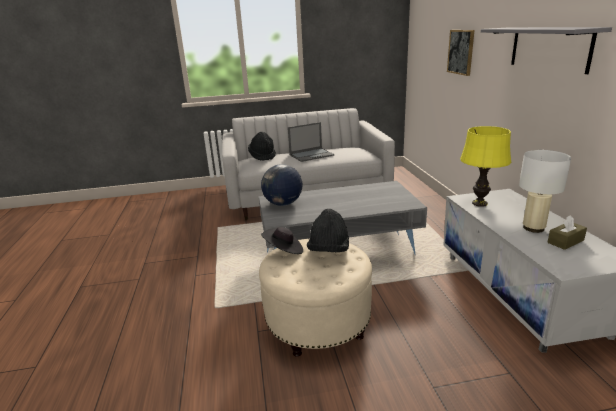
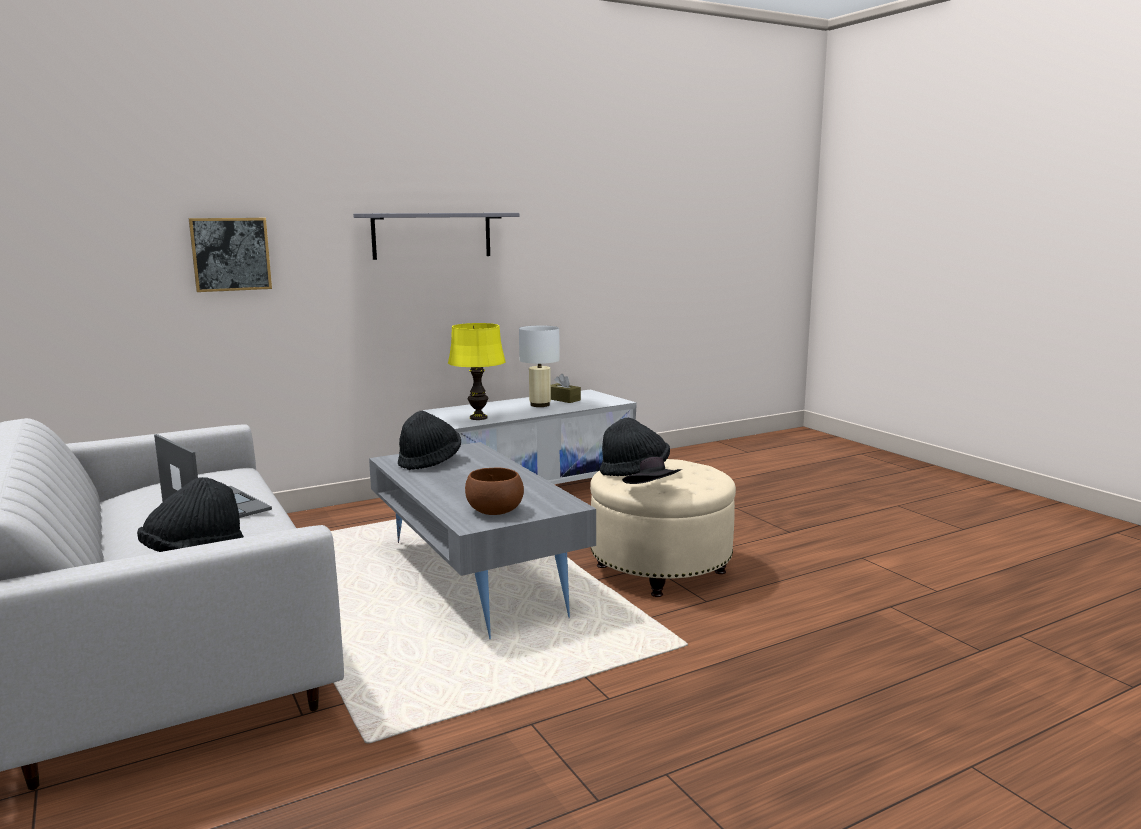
camera: 110 degrees left, 10 degrees down
(283, 204) = (495, 511): globe -> brown bowl
(381, 193) = (430, 462): none -> black hat

